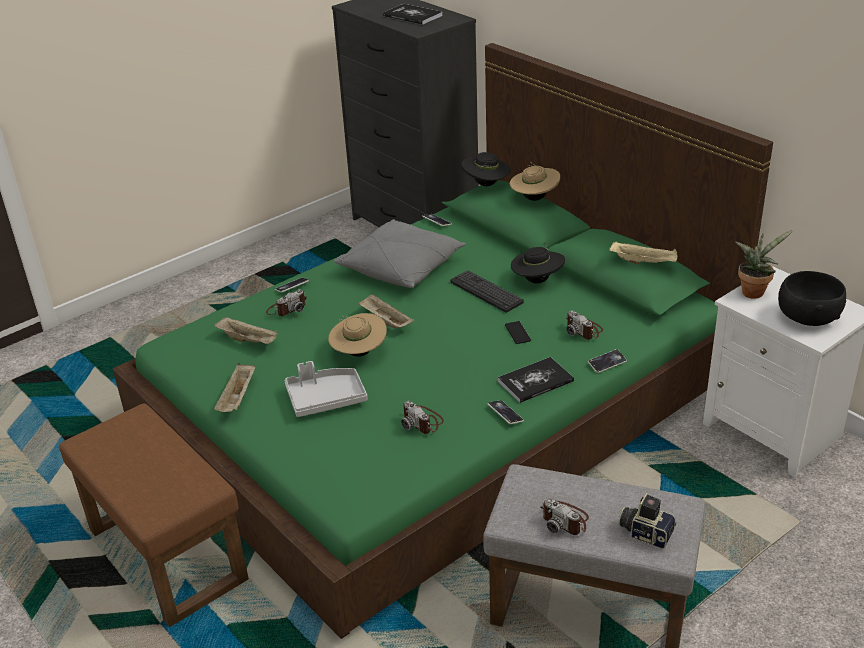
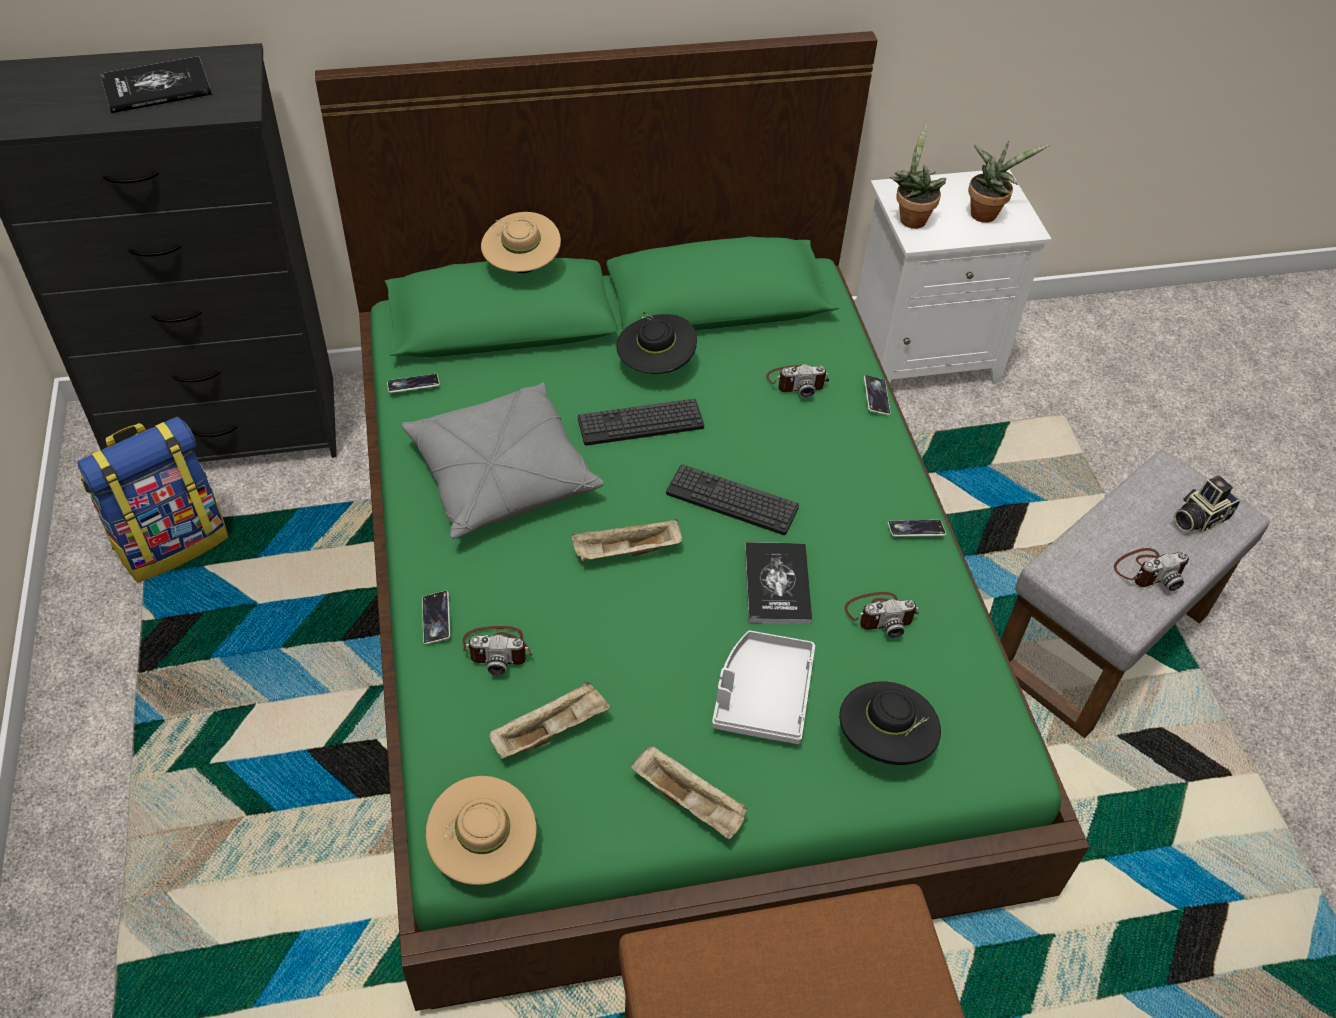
camera: 65 degrees left, 15 degrees up
(287, 308) = (497, 649): camera -> camera turned 105 degrees clockwise
(333, 248) = (172, 541): none -> backpack
(359, 352) = (680, 613): beige hat -> beige hat (484, 849)
(458, 340) = (732, 500): none -> keyboard
(486, 185) = (433, 290): black hat -> black hat (884, 742)
(517, 333) = (757, 439): phone -> none
(535, 381) = (869, 473): book -> book (777, 584)
(644, 262) = (762, 260): beige tray -> none
(807, 318) = (986, 213): black bowl -> potted plant

